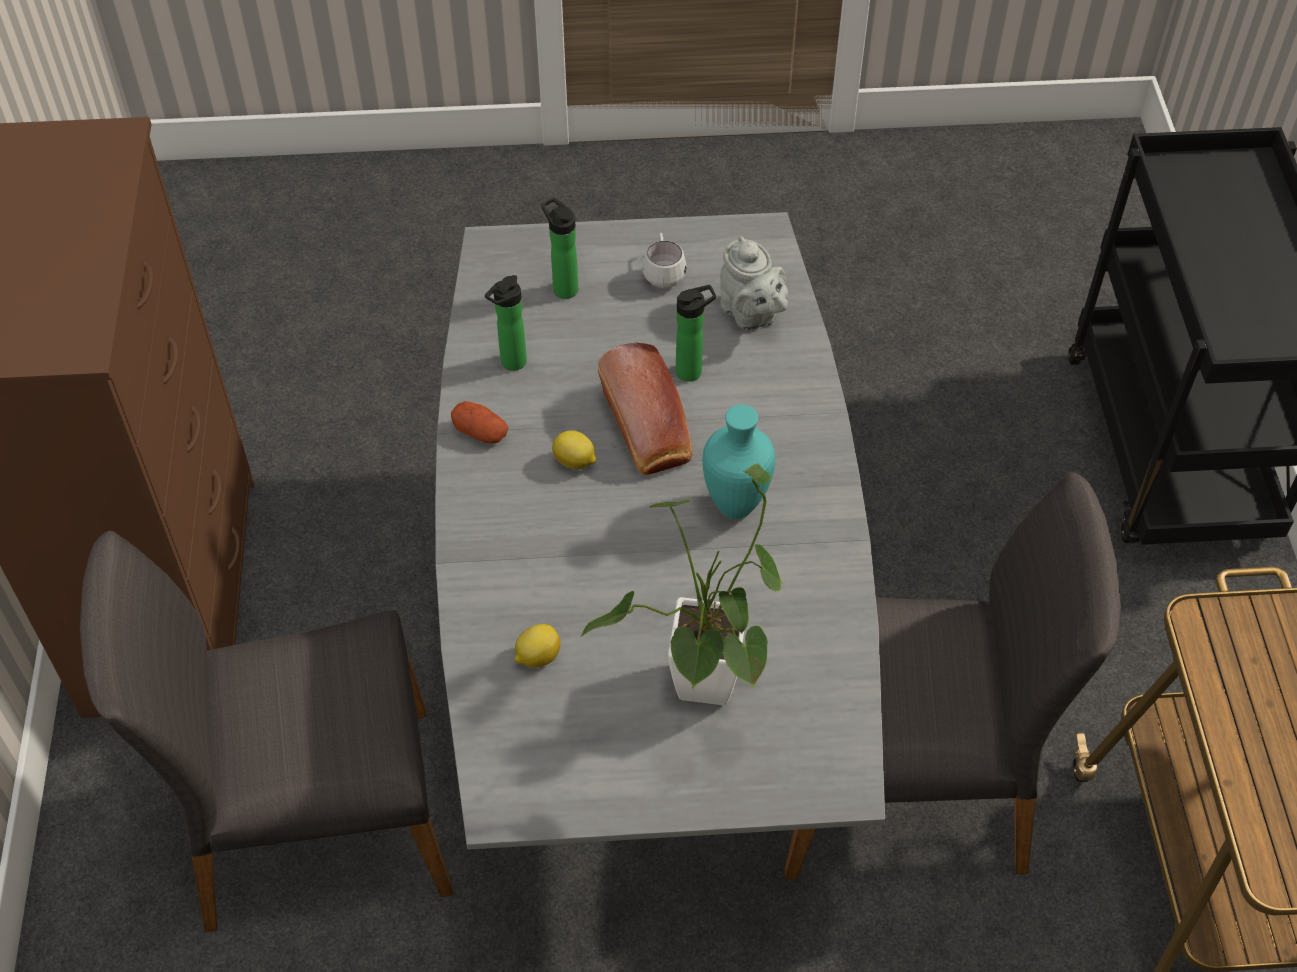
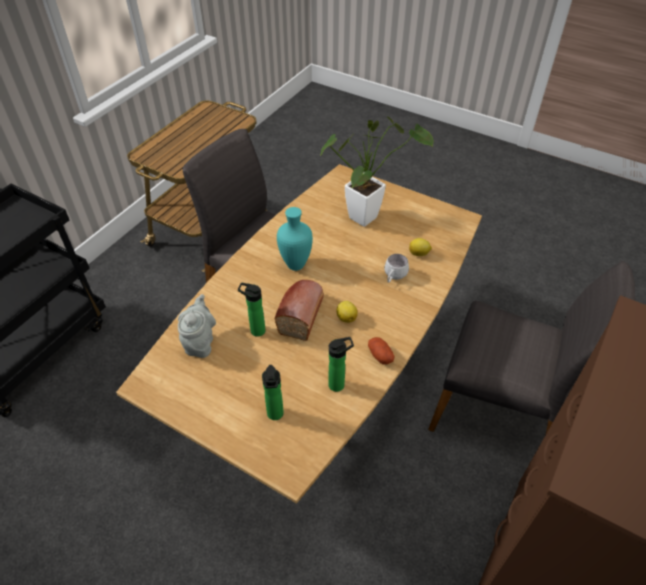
camera: 145 degrees left, 5 degrees down
(648, 667) = (323, 391): grey dining table -> brown dining table
(663, 273) = (216, 392): white mug -> white mug (393, 277)

